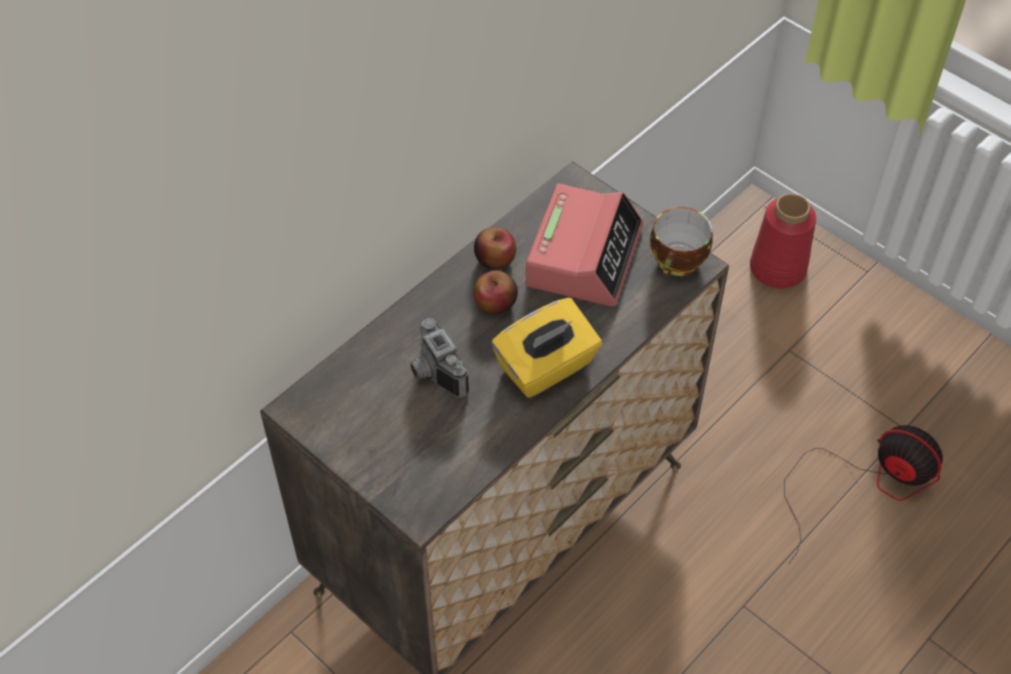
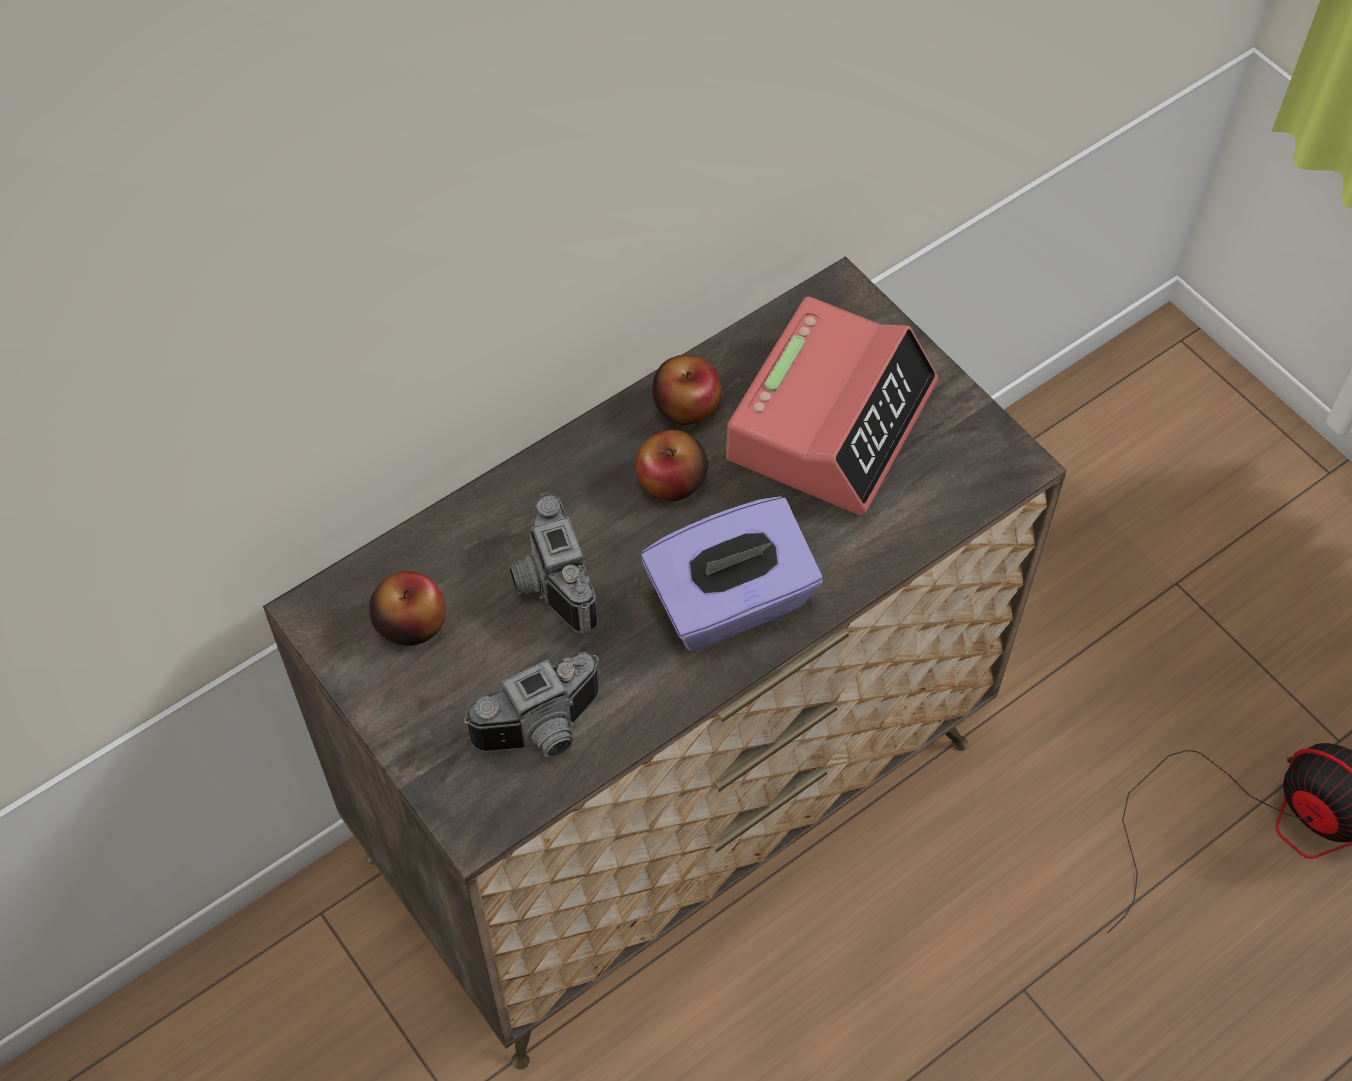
camera: 10 degrees right, 5 degrees up
(354, 406) = (411, 622): none -> apple
(450, 457) = (545, 732): none -> camera
(546, 367) = (731, 603): yellow tissue box -> purple tissue box
(678, 263) = (983, 455): cup -> none
(778, 269) = (1184, 447): red vase -> none

